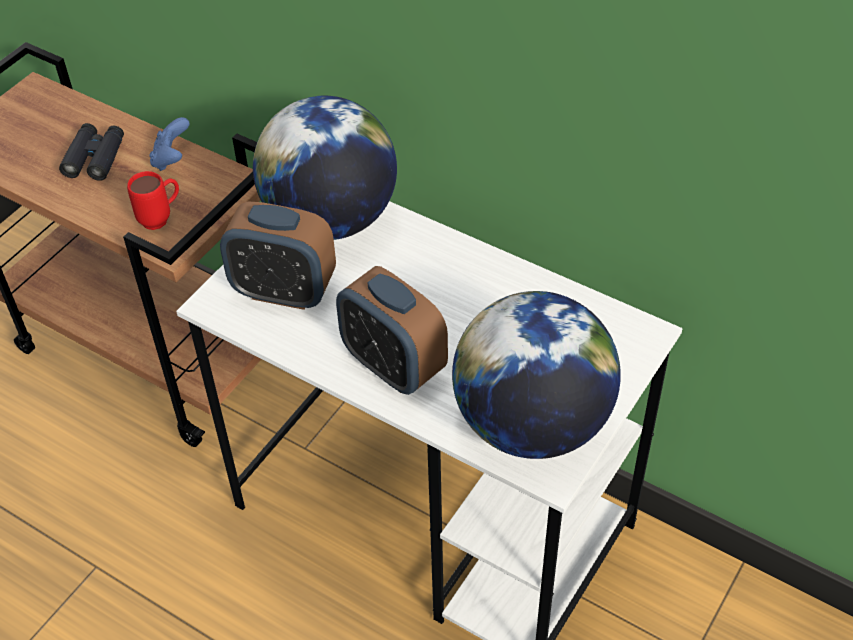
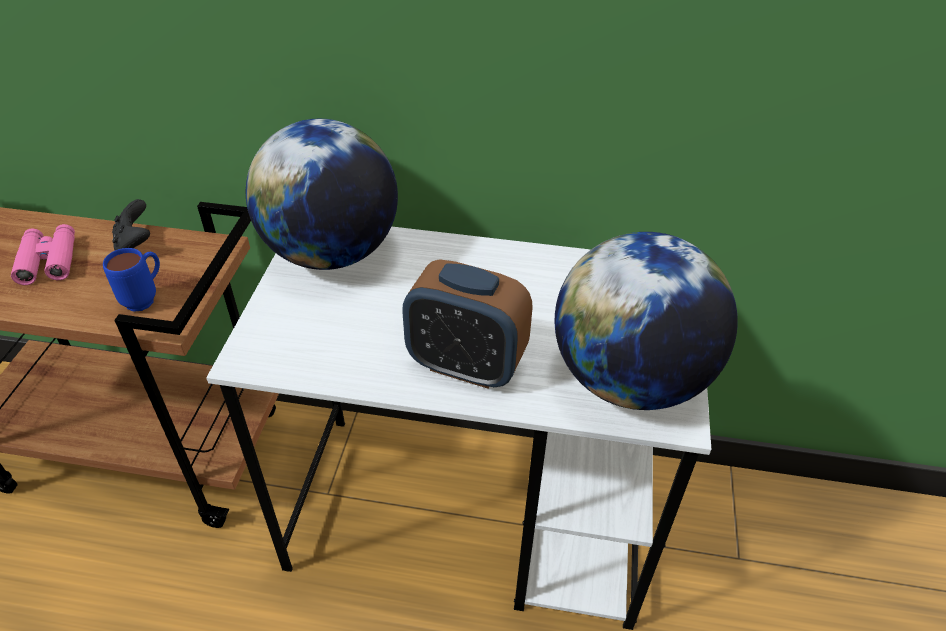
camera: 25 degrees left, 5 degrees down
(95, 158) = (49, 261): black binoculars -> pink binoculars
(161, 218) = (146, 298): red mug -> blue mug
(172, 159) = (136, 244): blue game controller -> black game controller
(284, 291) = (317, 327): alarm clock -> none

